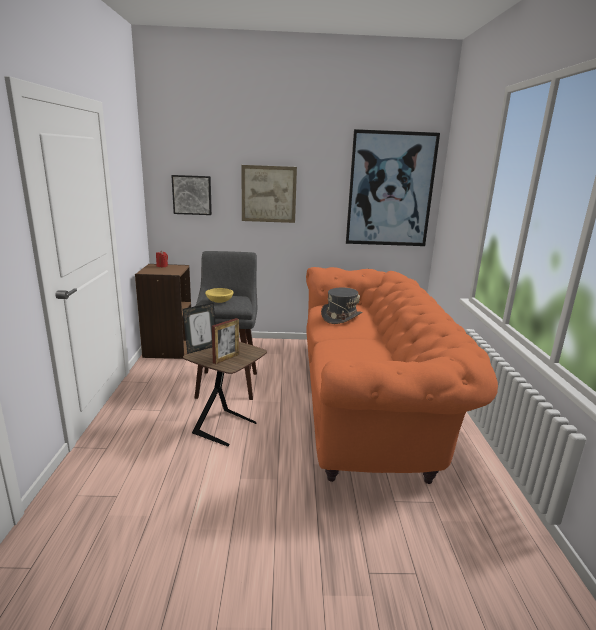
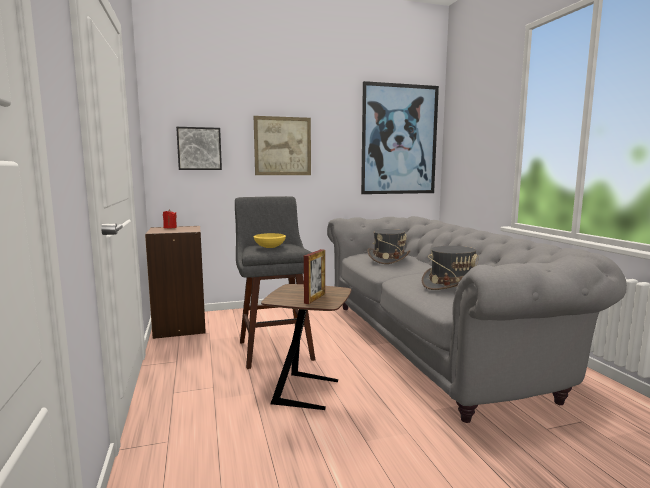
camera: 15 degrees left, 10 degrees down
(201, 348) = (275, 294): picture frame -> none
(360, 359) = (451, 285): none -> grey hat
(370, 401) = (437, 343): orange sofa -> grey sofa

